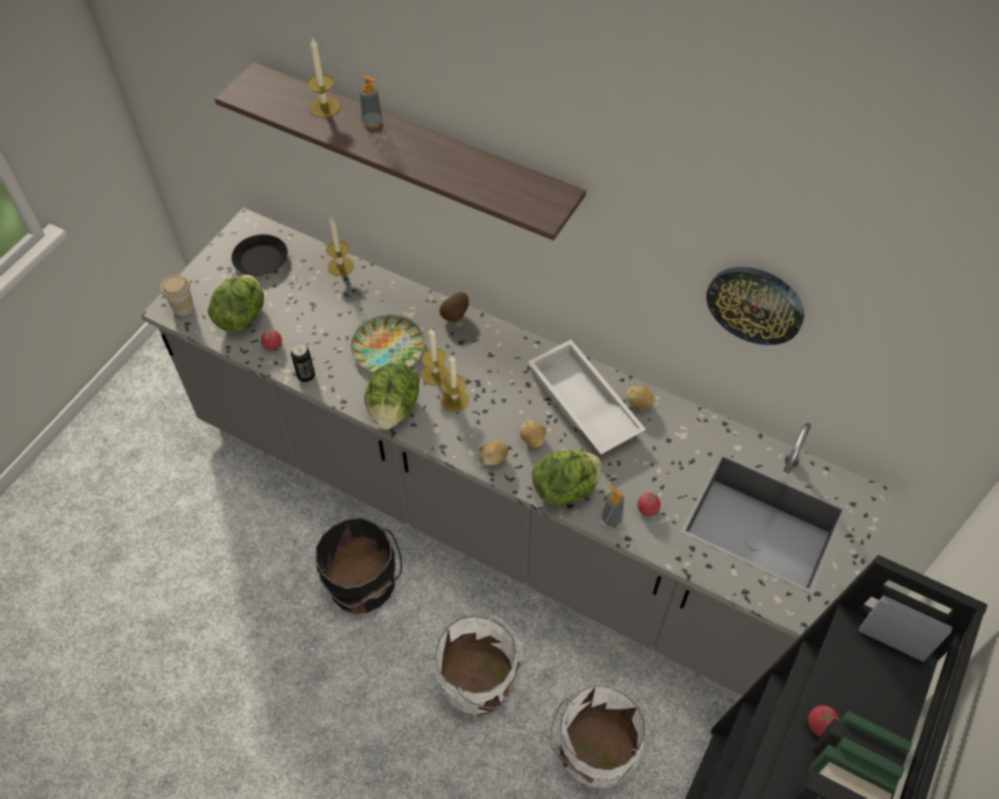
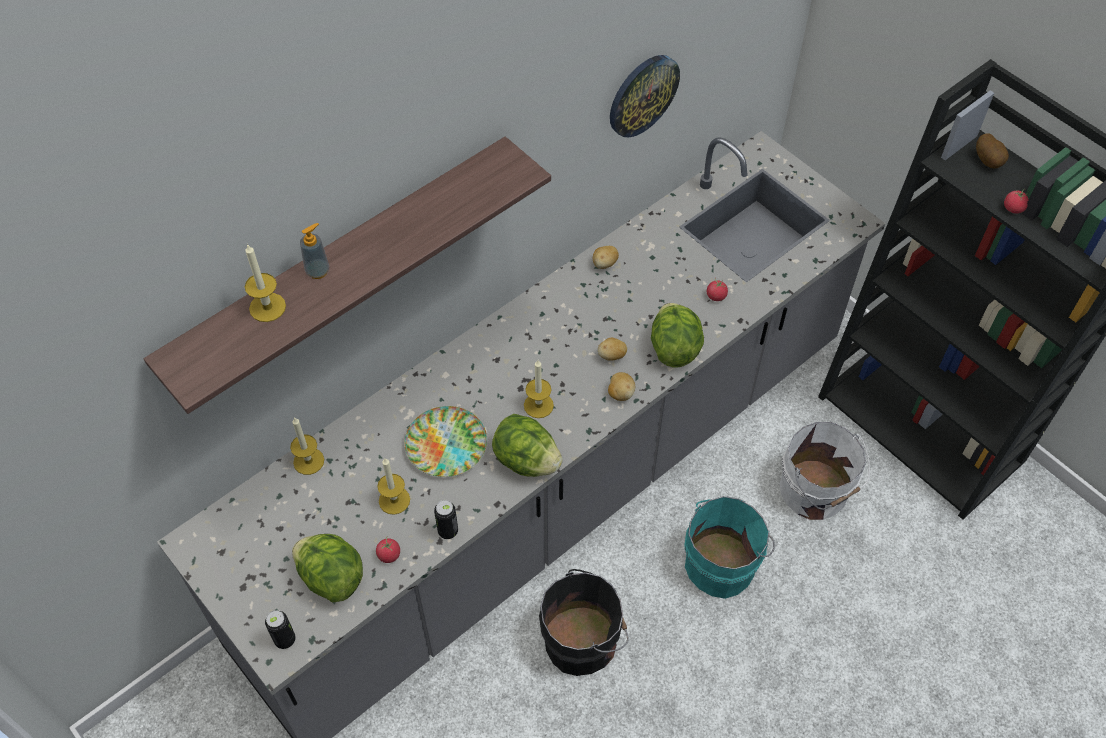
camera: 70 degrees left, 0 degrees up
(183, 308) = (285, 639): cup -> can
(261, 259) = (253, 539): black plate -> none
(435, 374) = (499, 412): candle -> candle (394, 500)
(455, 316) = (433, 374): potato -> potato (988, 161)
(479, 682) = (722, 563): white bucket -> turquoise bucket
(581, 404) = (587, 306): white tray -> none
(611, 518) = (716, 325): soap dispenser -> none

